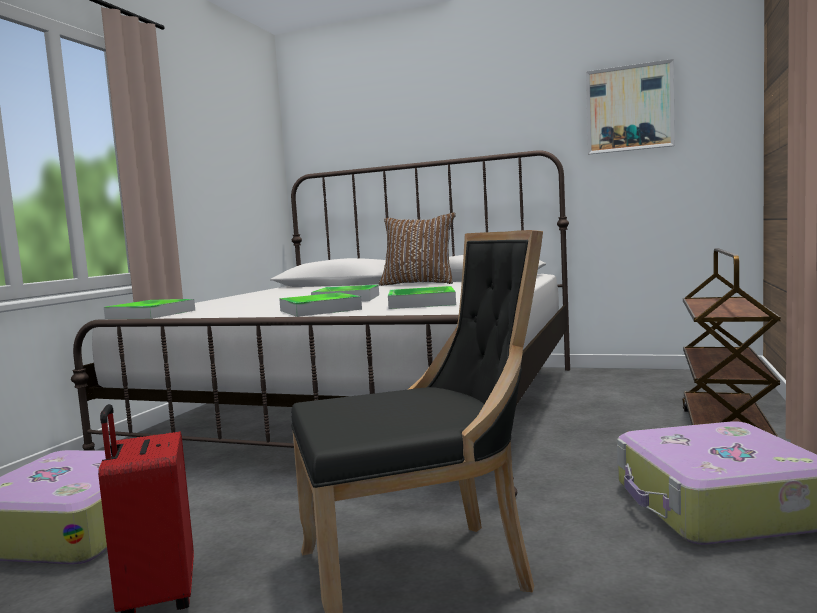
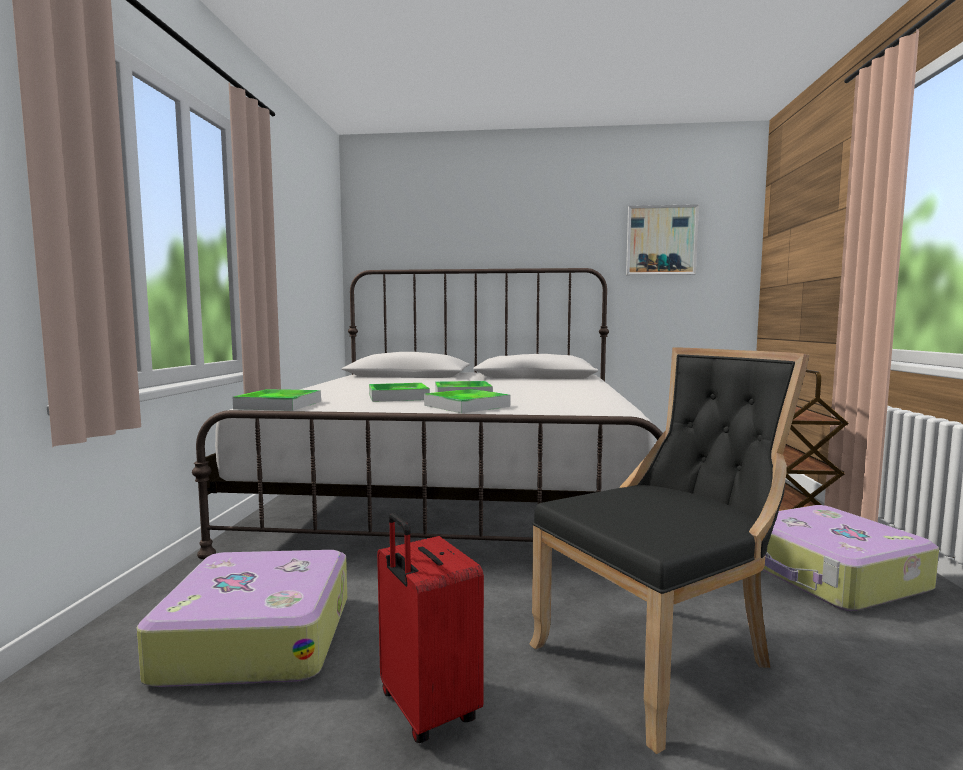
camera: 15 degrees left, 0 degrees up
(419, 283) = (493, 379): brown pillow -> none
(421, 303) = (554, 401): tray -> tray (398, 397)

